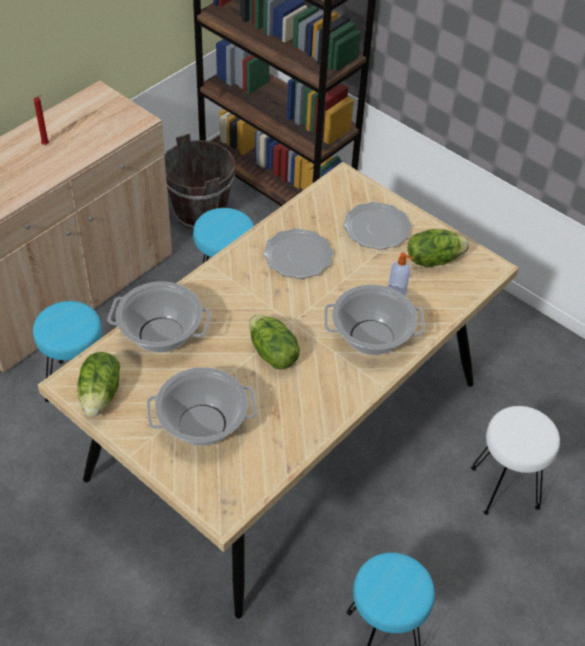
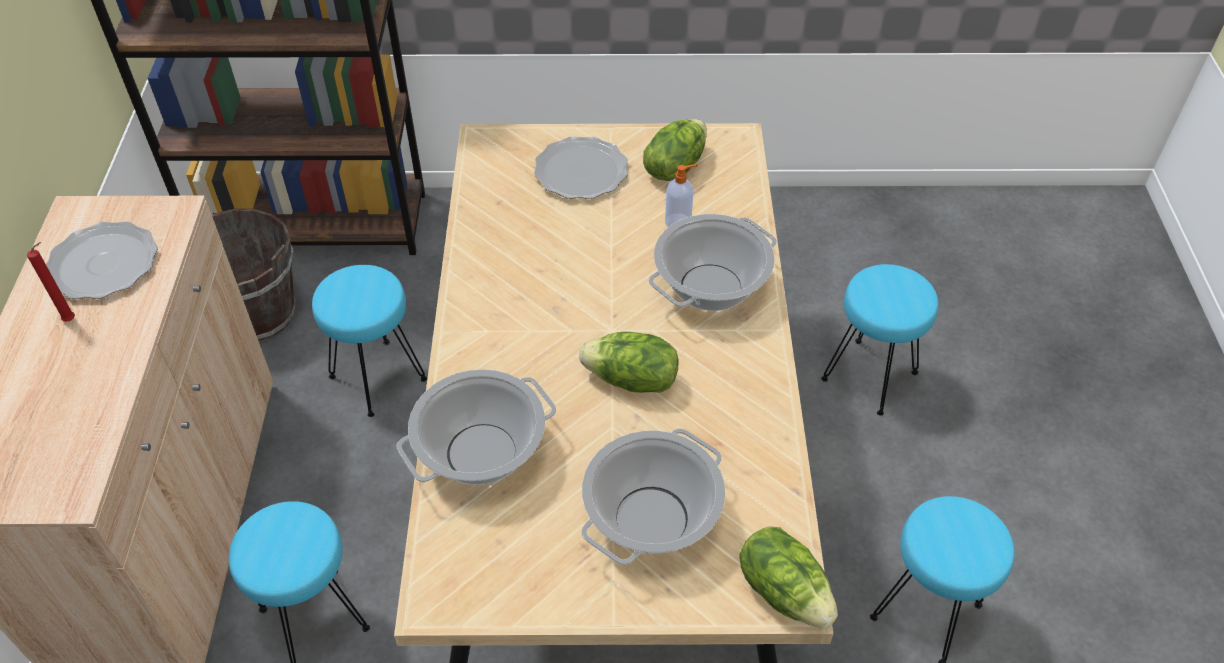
camera: 40 degrees left, 0 degrees up
(101, 394) = (492, 580): lettuce -> lettuce (784, 591)
(297, 256) = (532, 255): plate -> plate (102, 264)
(504, 488) = (870, 377): white stool -> turquoise stool

